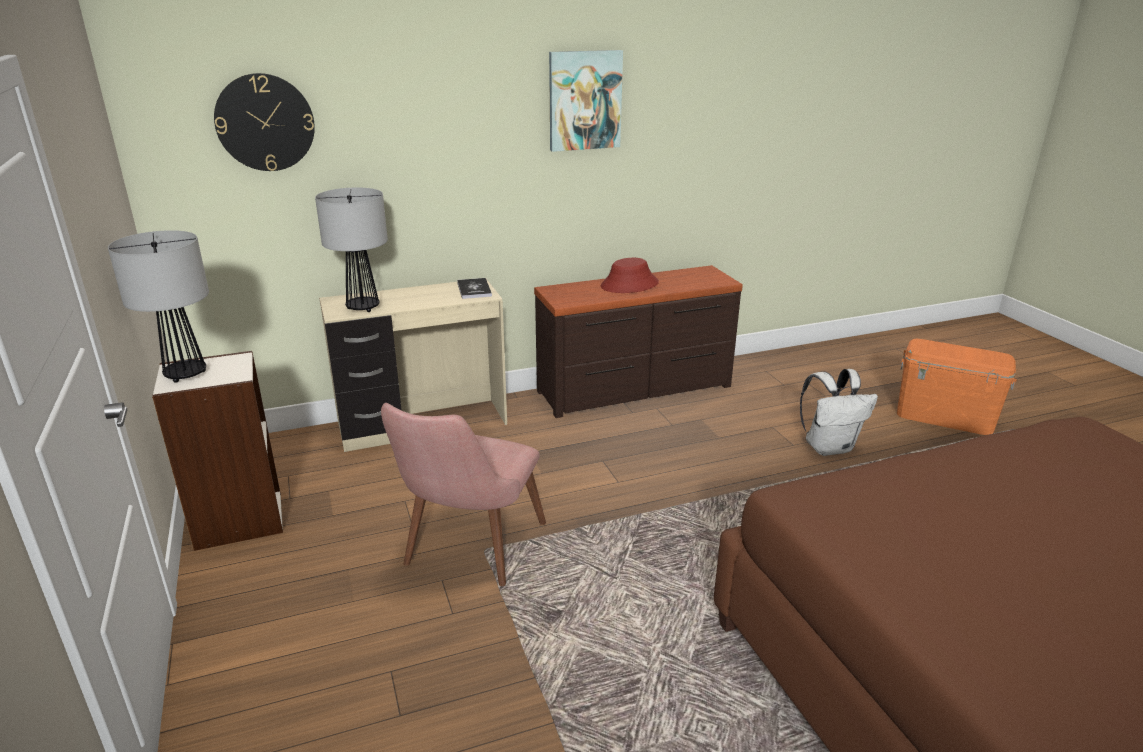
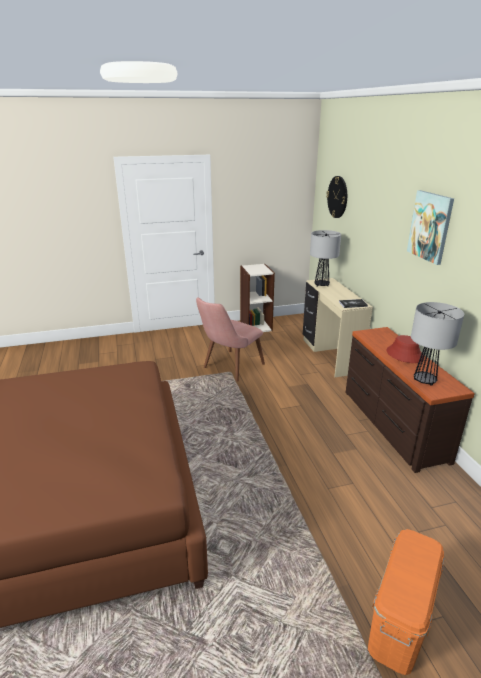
camera: 95 degrees right, 0 degrees up
(185, 374) = (255, 267): table lamp -> table lamp (424, 380)
(468, 554) = (229, 368): pink chair -> pink chair turned 75 degrees counterclockwise
(829, 447) = (326, 508): white backpack -> none

